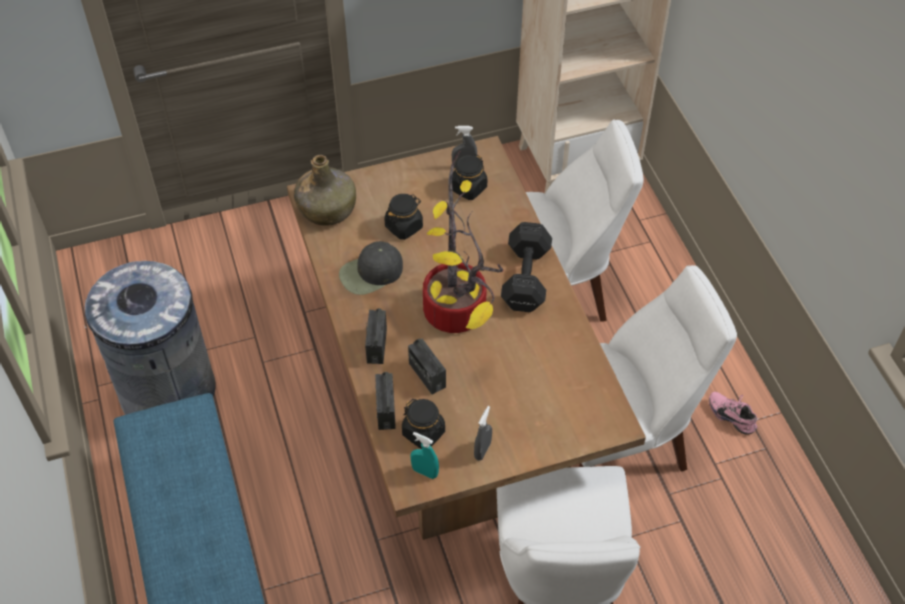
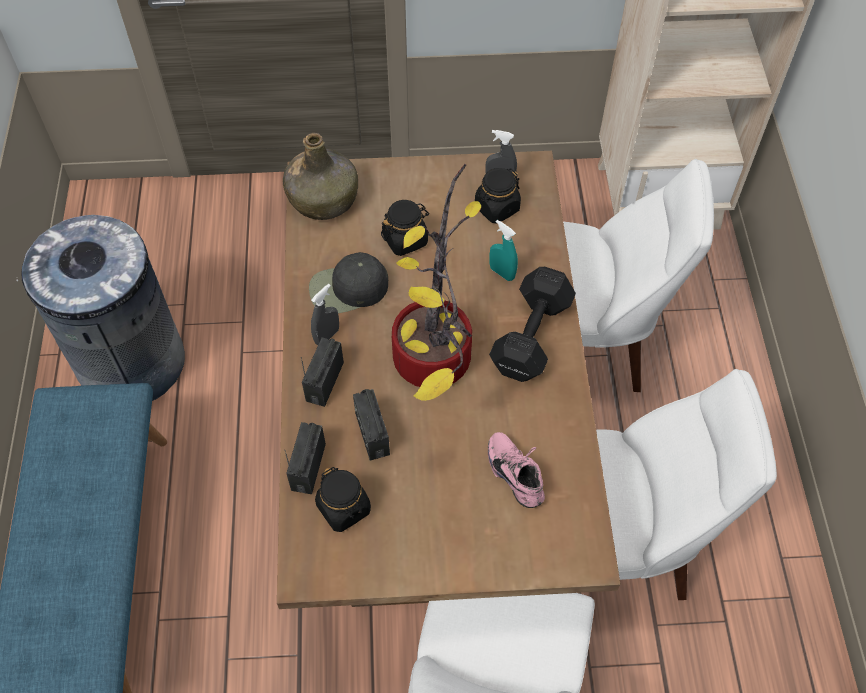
camera: 15 degrees right, 5 degrees up
(425, 472) = (328, 561): turquoise spray bottle -> turquoise spray bottle (502, 273)
(482, 450) = (408, 550): grey spray bottle -> grey spray bottle (327, 336)
(732, 415) = (760, 545): pink shoe -> pink shoe (517, 473)

